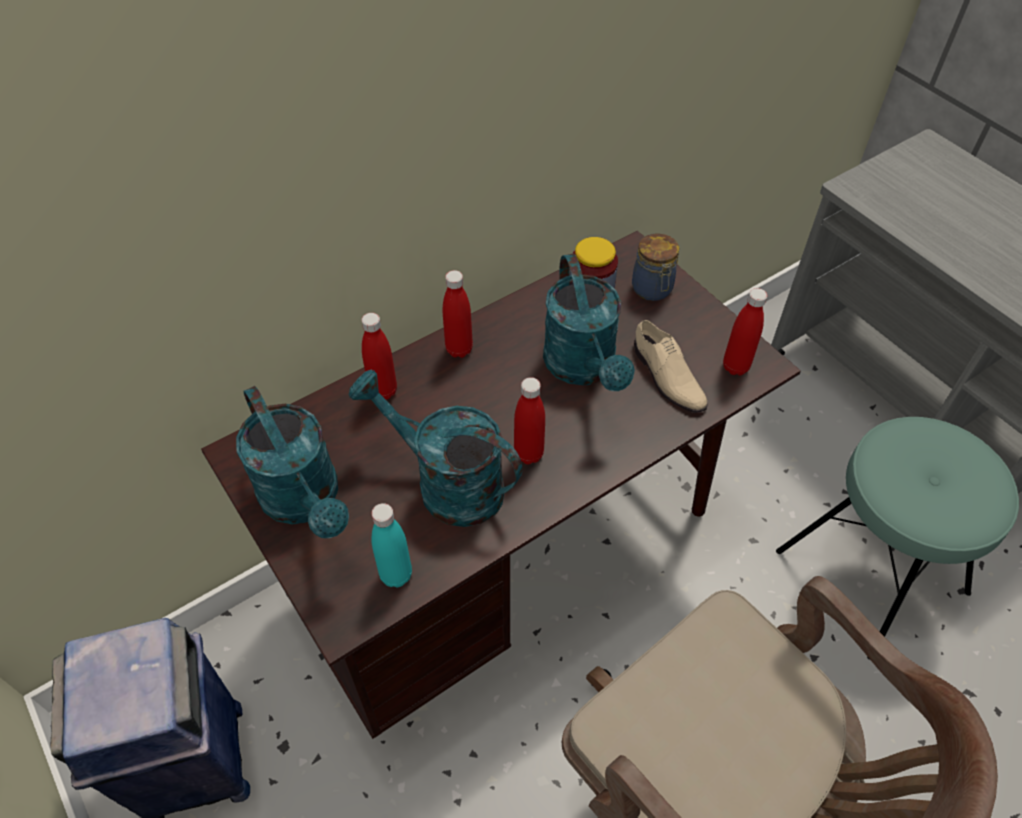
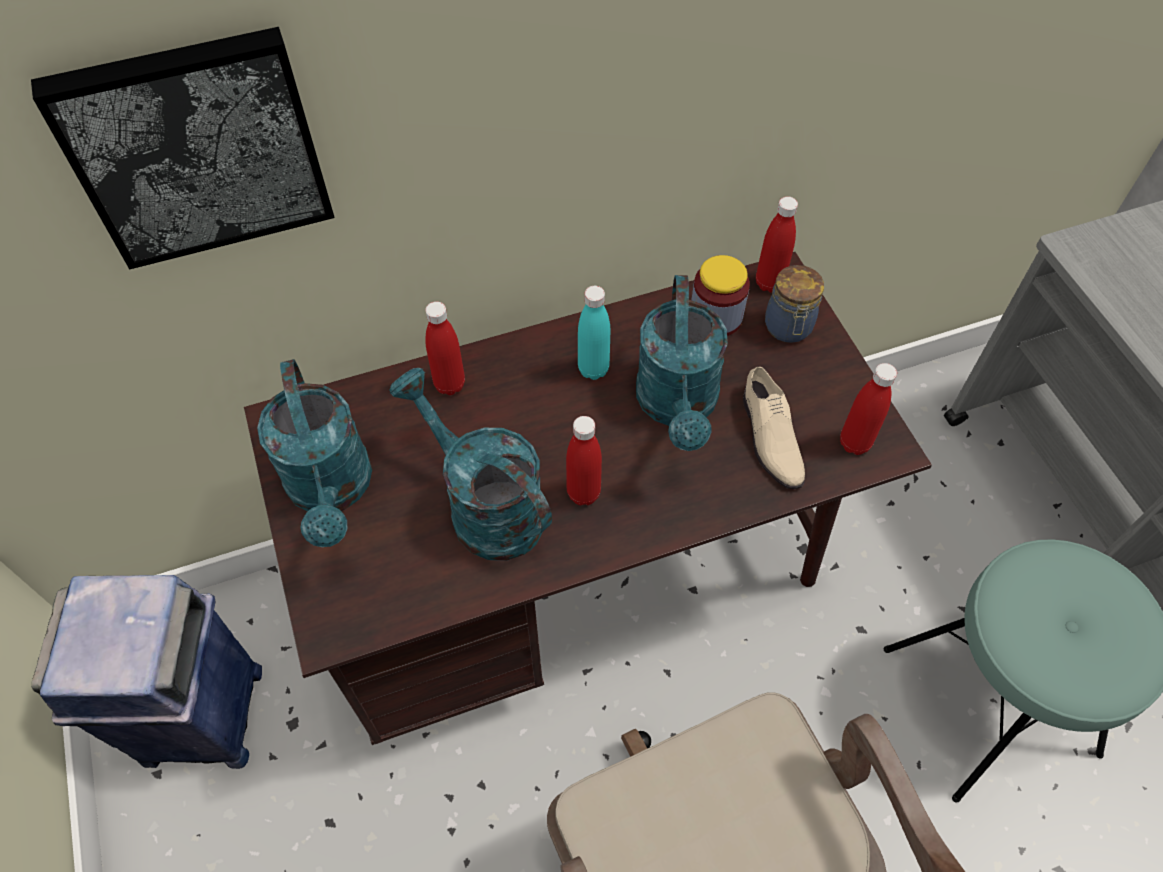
camera: 15 degrees right, 5 degrees up
(154, 199) = (197, 147): none -> picture
(396, 575) = (400, 596): turquoise bottle -> turquoise bottle (593, 369)
(459, 349) = (546, 354): red bottle -> red bottle (769, 283)

